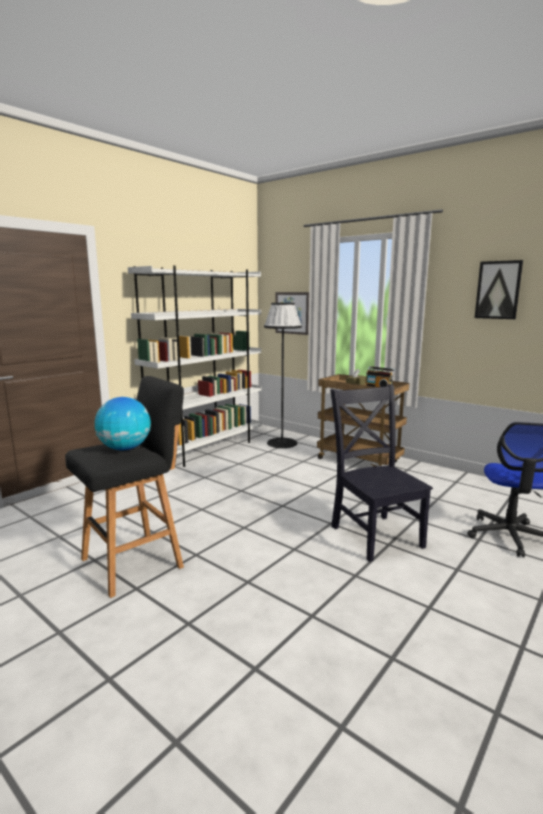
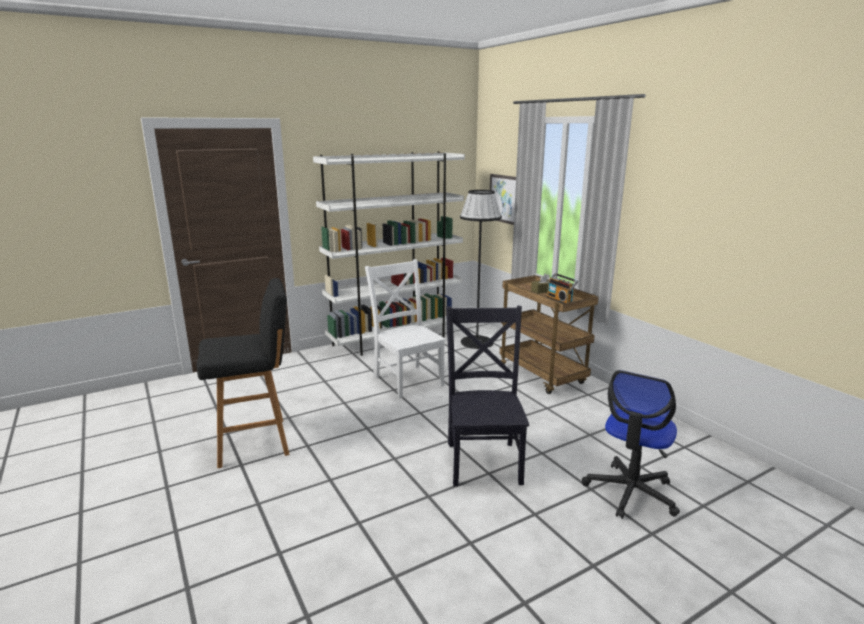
camera: 20 degrees right, 5 degrees up
(124, 448) = (241, 344): globe -> none
(246, 480) = (407, 379): none -> white chair
(498, 290) = (702, 197): picture -> none

